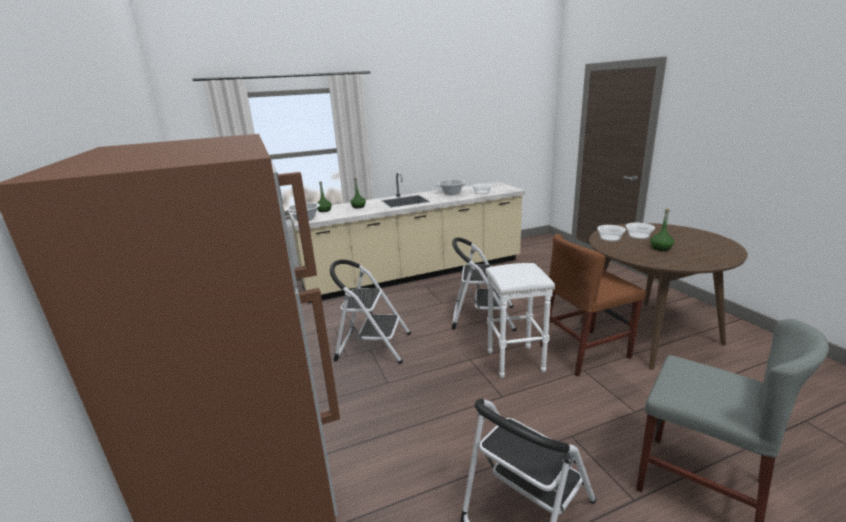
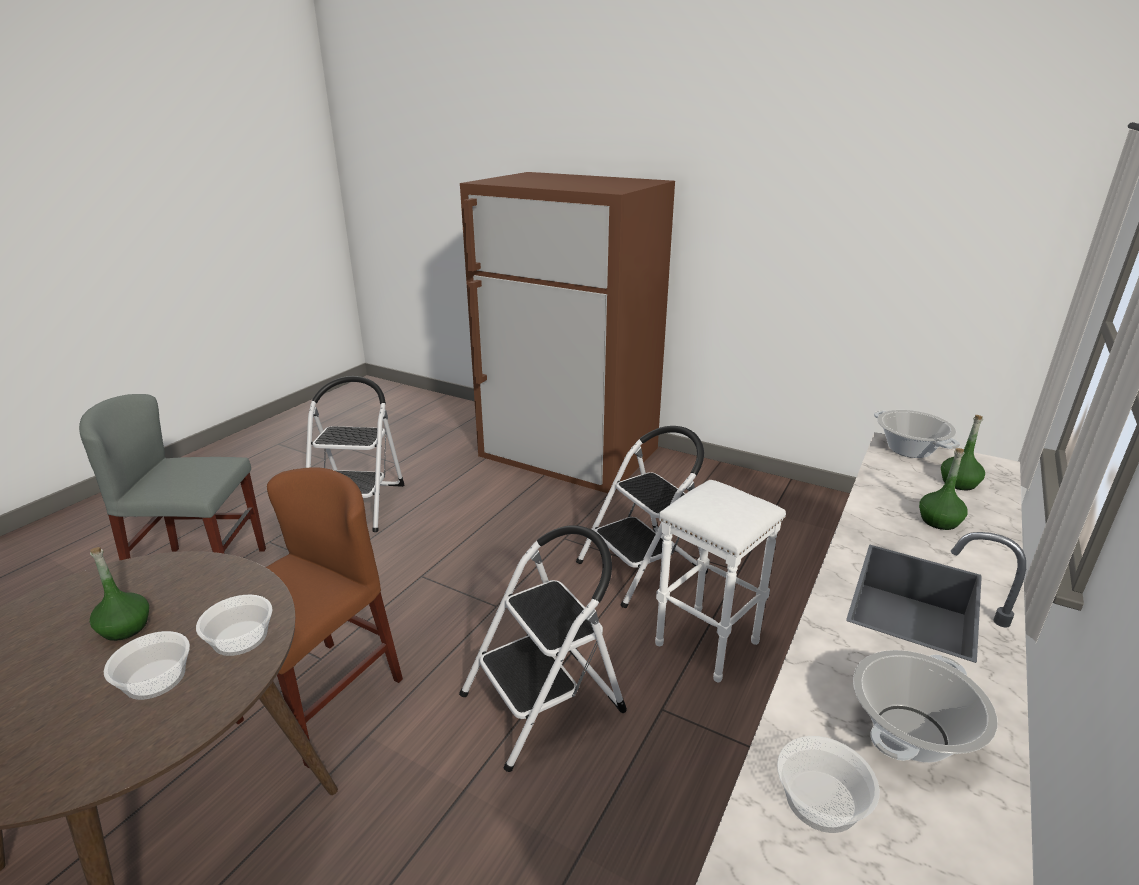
camera: 140 degrees right, 5 degrees up
(516, 360) = (429, 633): white stool -> white stool (707, 644)

